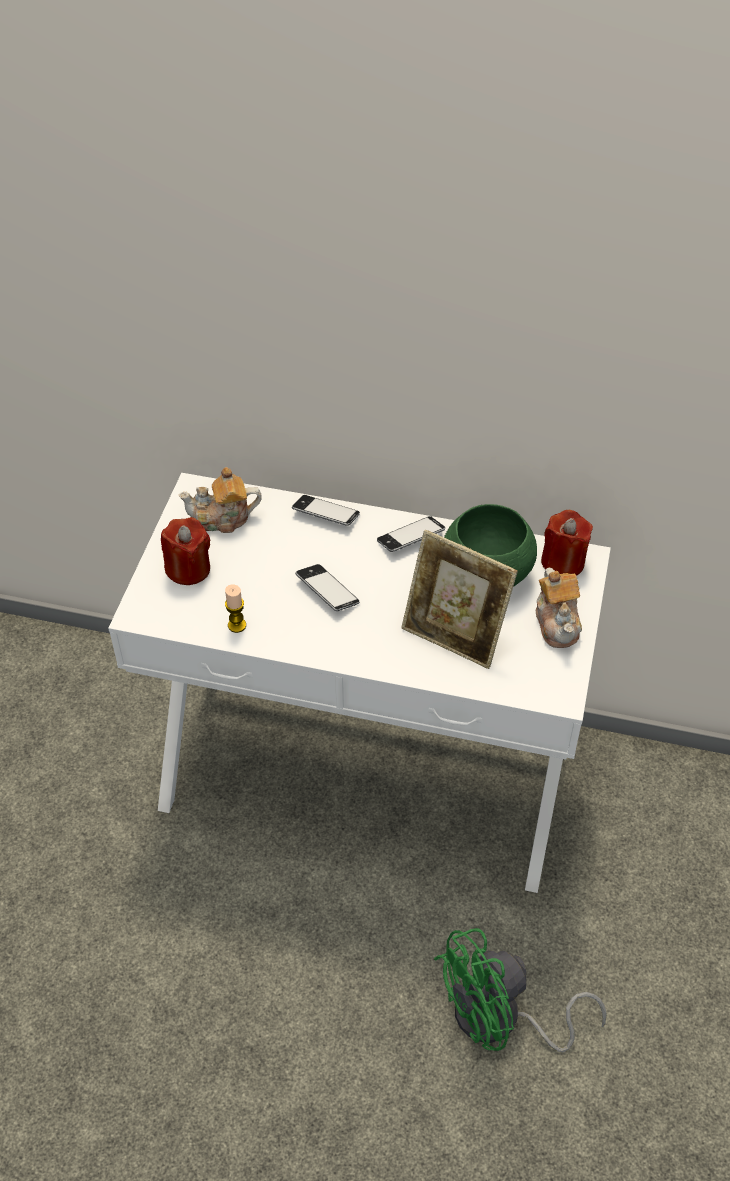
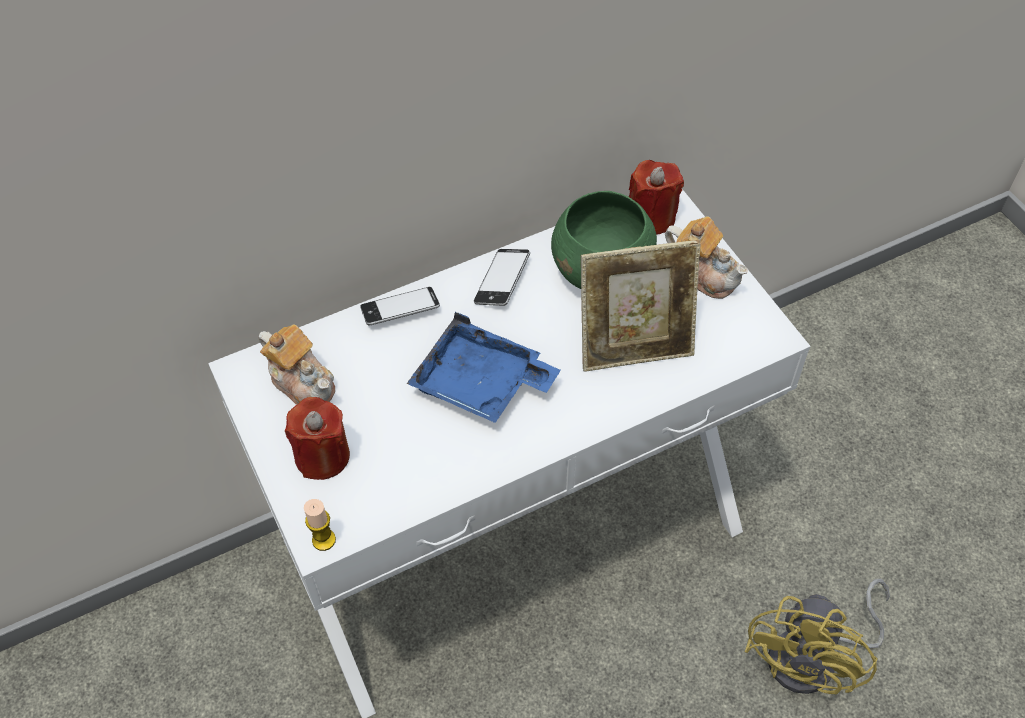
camera: 40 degrees left, 5 degrees up
(222, 518) = (302, 382): teapot -> teapot turned 90 degrees counterclockwise
(237, 625) = (431, 478): candle -> candle (324, 540)
(327, 591) = (481, 384): phone -> blue tray
(500, 1020) = (814, 659): green fan -> yellow fan

